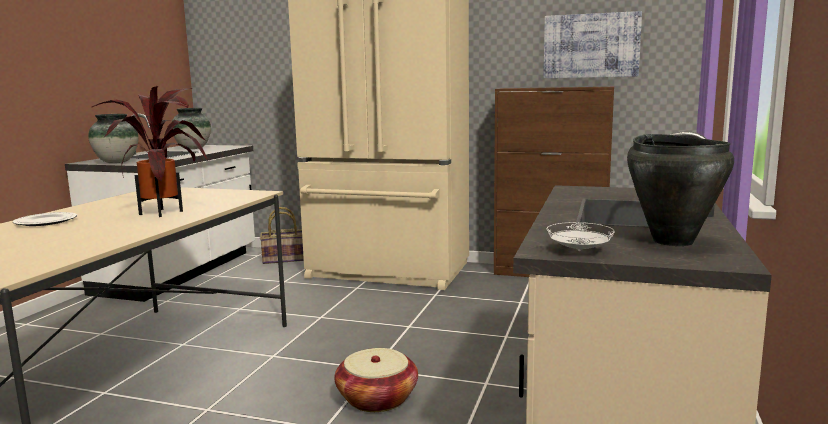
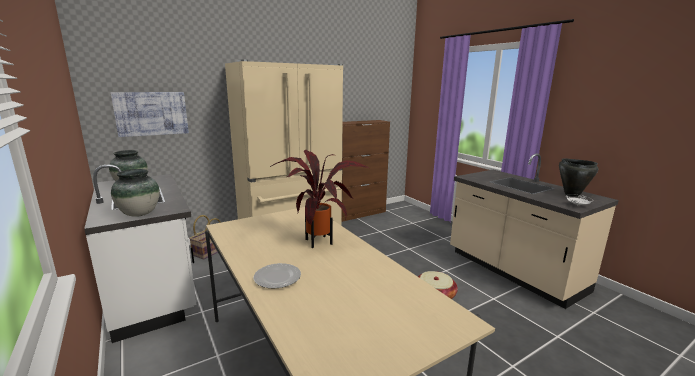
camera: 50 degrees left, 5 degrees up
(591, 46) = (370, 100): picture -> picture (151, 113)

